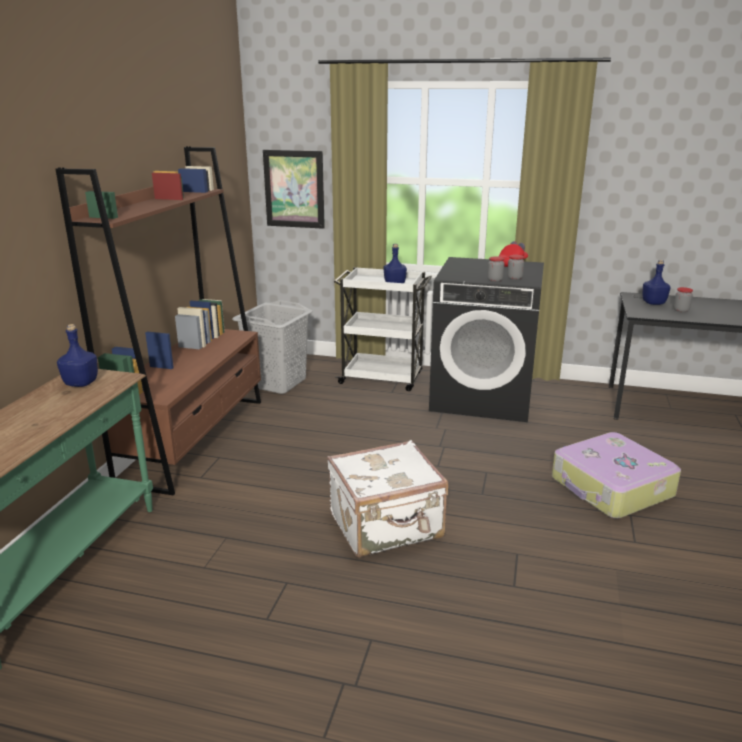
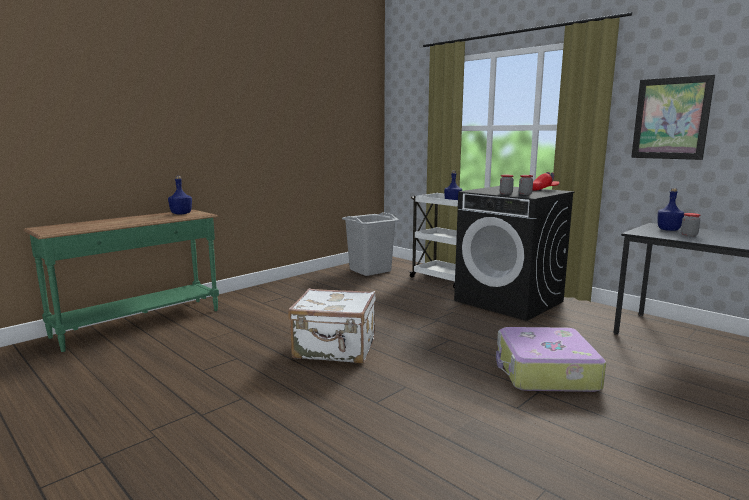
camera: 30 degrees right, 10 degrees down
(195, 439) = (284, 286): brown bookcase -> none
(294, 189) = (409, 137): picture -> picture (671, 118)

